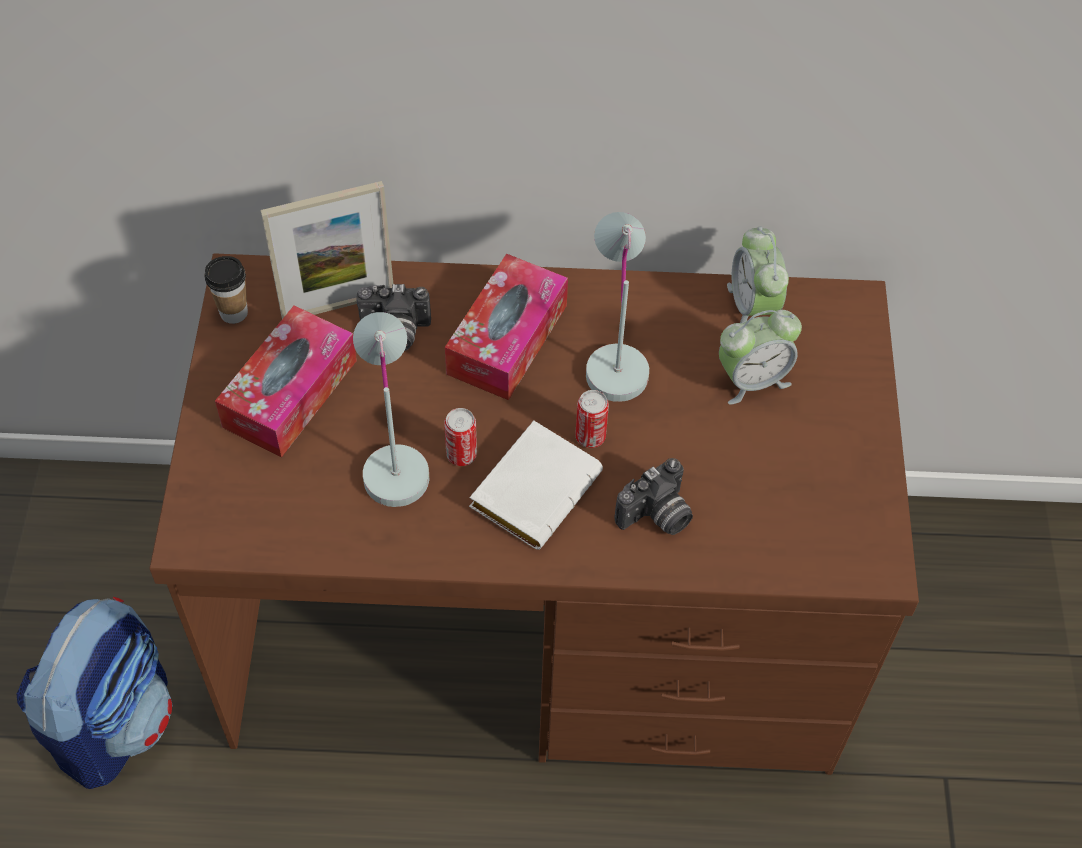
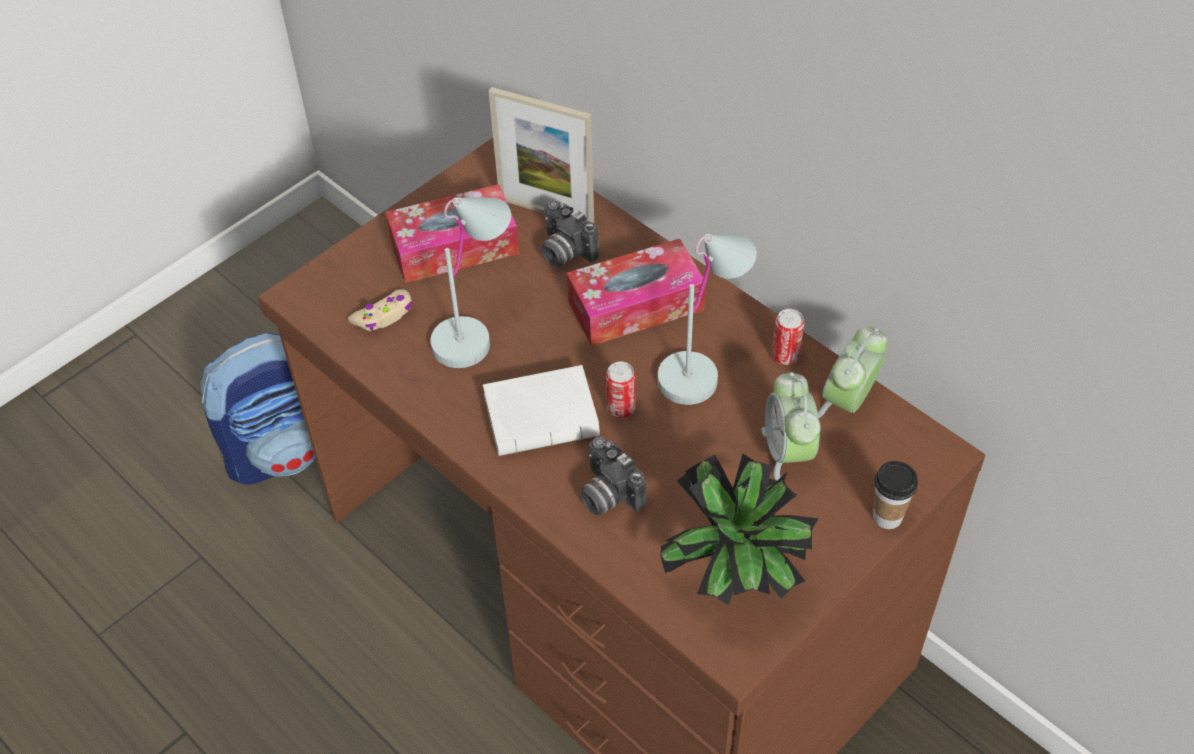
camera: 45 degrees right, 5 degrees down
(234, 312) = (475, 174): cup -> cup (887, 517)
(296, 501) = (384, 316): none -> beige game controller
(461, 455) = (519, 359): can -> can (785, 356)
(656, 517) = (607, 495): camera -> camera turned 45 degrees clockwise
(752, 379) = (788, 452): alarm clock -> alarm clock turned 60 degrees clockwise
(823, 514) = (734, 584): none -> potted plant

